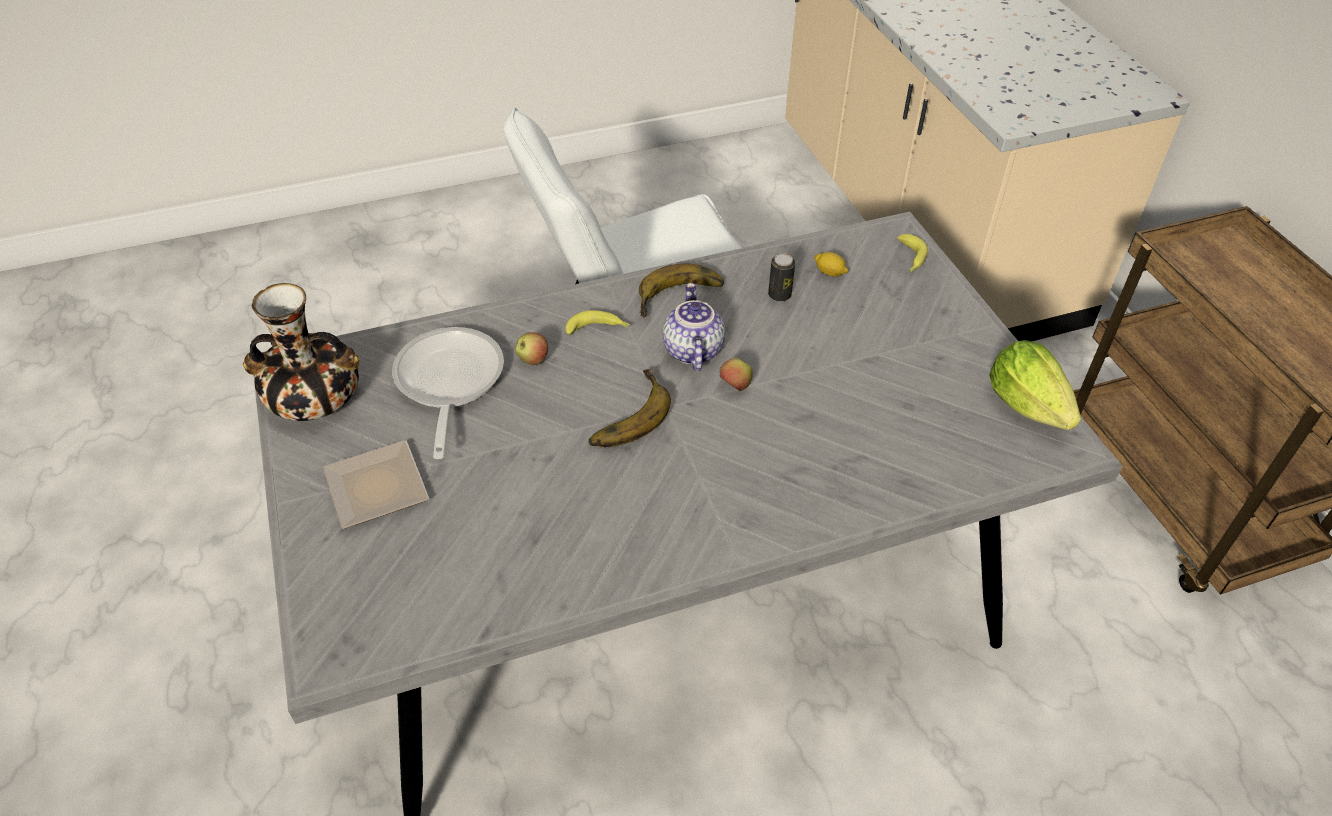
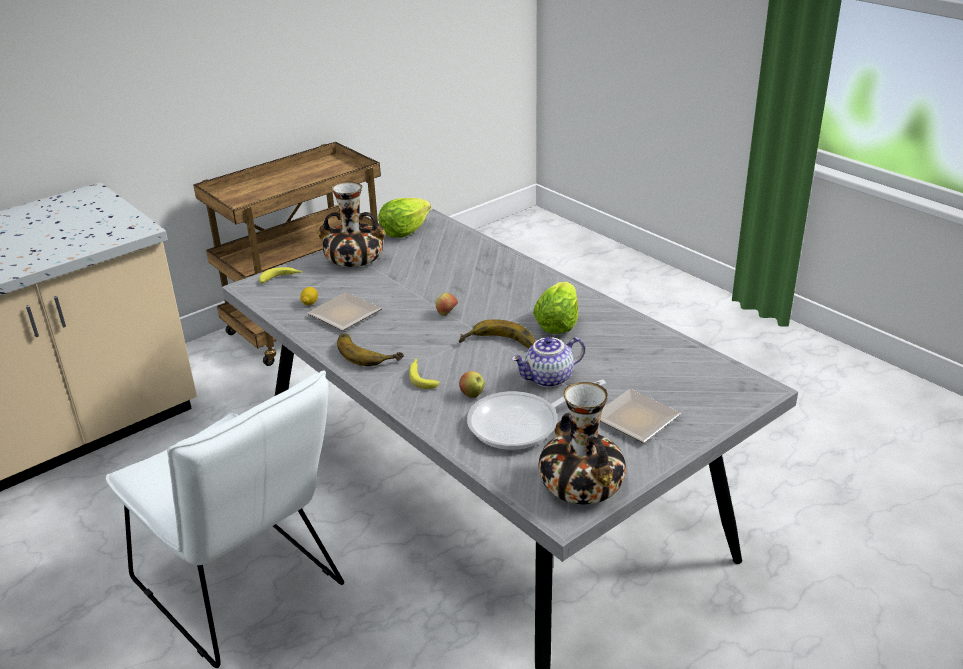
camera: 110 degrees left, 15 degrees down
(642, 493) = (557, 324): none -> lettuce
(691, 350) = (422, 336): teapot -> teapot (548, 379)
(779, 295) = (344, 316): can -> plate
(944, 331) = (353, 259): none -> vase

